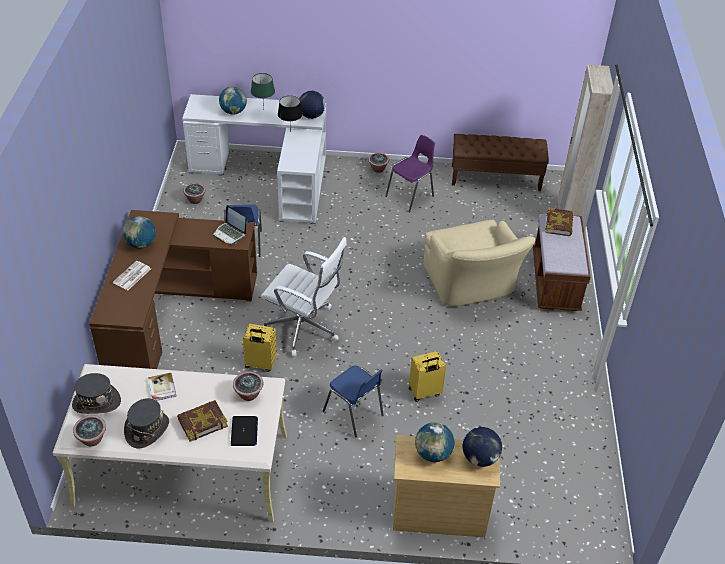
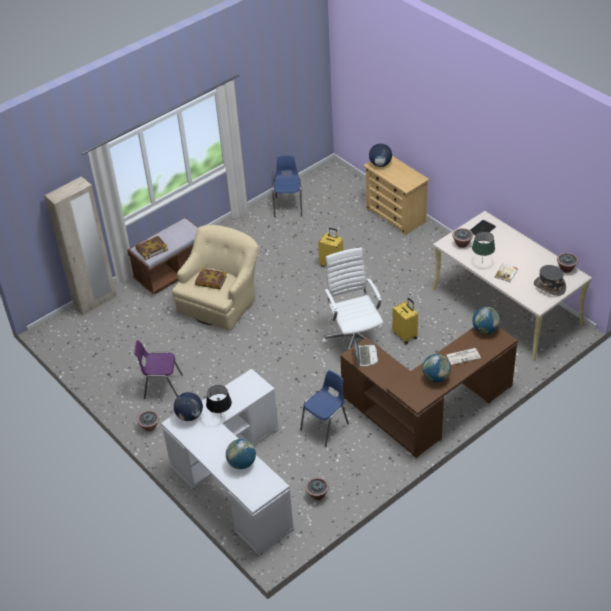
camera: 130 degrees left, 0 degrees up
(147, 429) = (532, 258): grey hat -> none
(202, 422) = (499, 245): book -> book (211, 281)
(263, 109) = (216, 449): green table lamp -> green table lamp (482, 263)
(354, 414) = (383, 277): blue chair -> blue chair (288, 206)
(433, 454) = (399, 177): globe -> globe (485, 329)
(496, 178) = (85, 361): brown bench -> none

